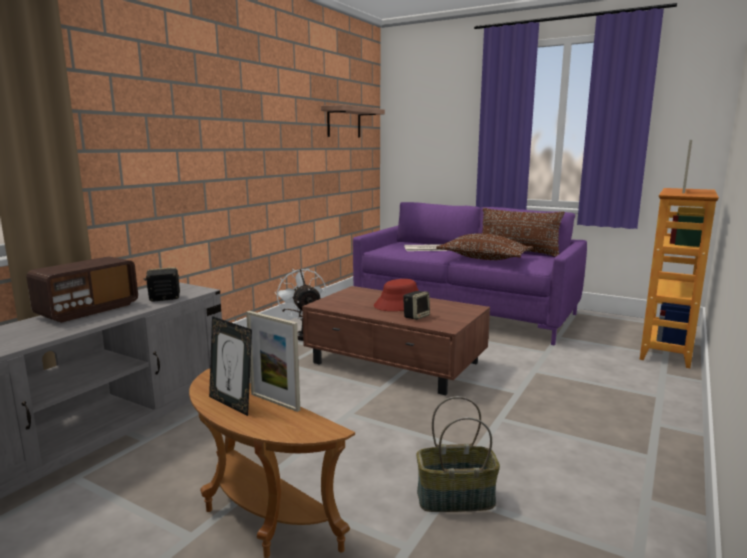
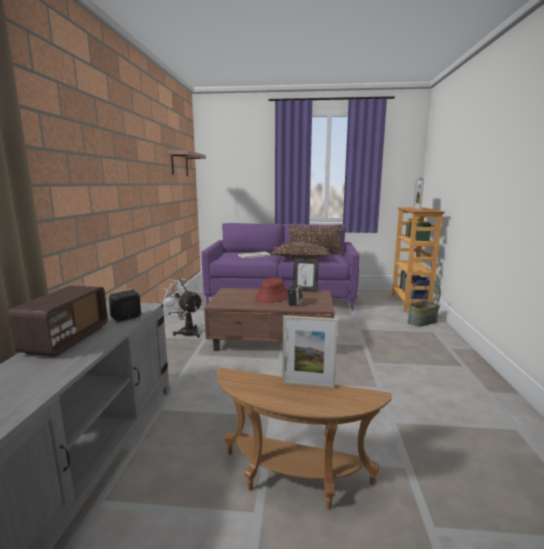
camera: 25 degrees left, 0 degrees up
(232, 404) = (280, 394): picture frame -> picture frame (305, 290)
(455, 499) = (400, 423): basket -> basket (422, 322)

